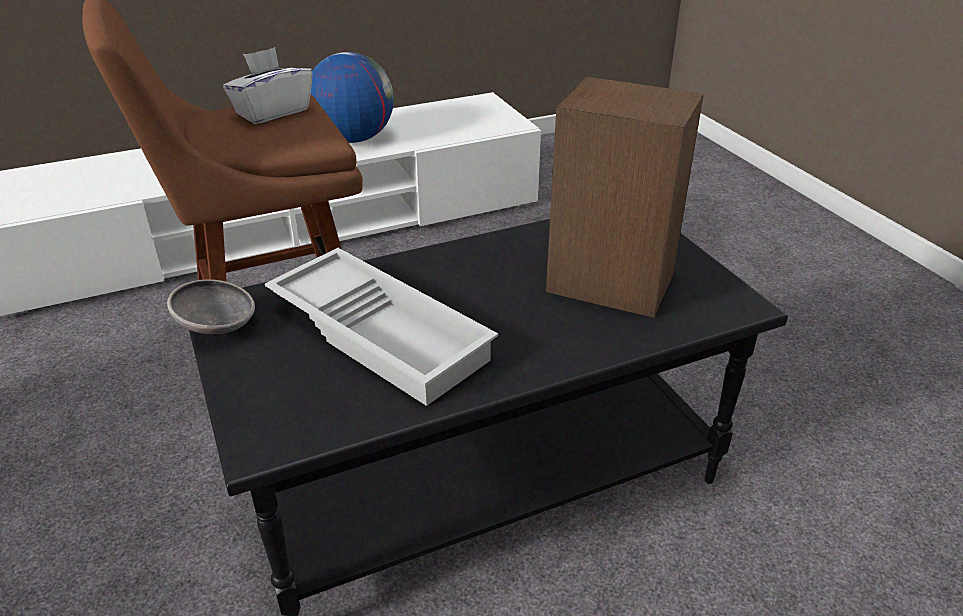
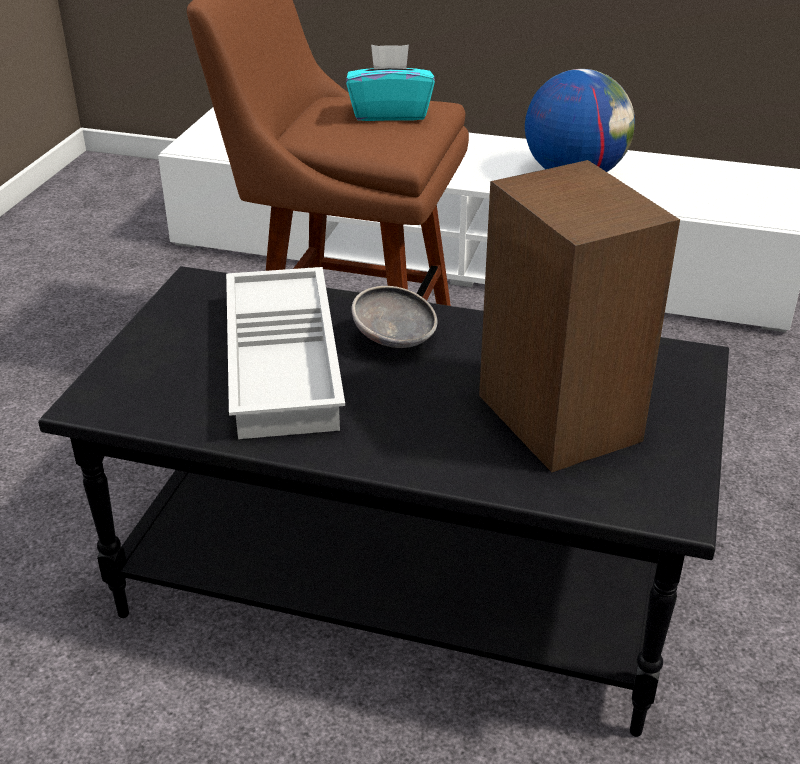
camera: 40 degrees right, 0 degrees up
(219, 328) = (175, 299): grey bowl -> grey bowl (395, 341)
(272, 112) = (390, 113): white tissue box -> turquoise tissue box

